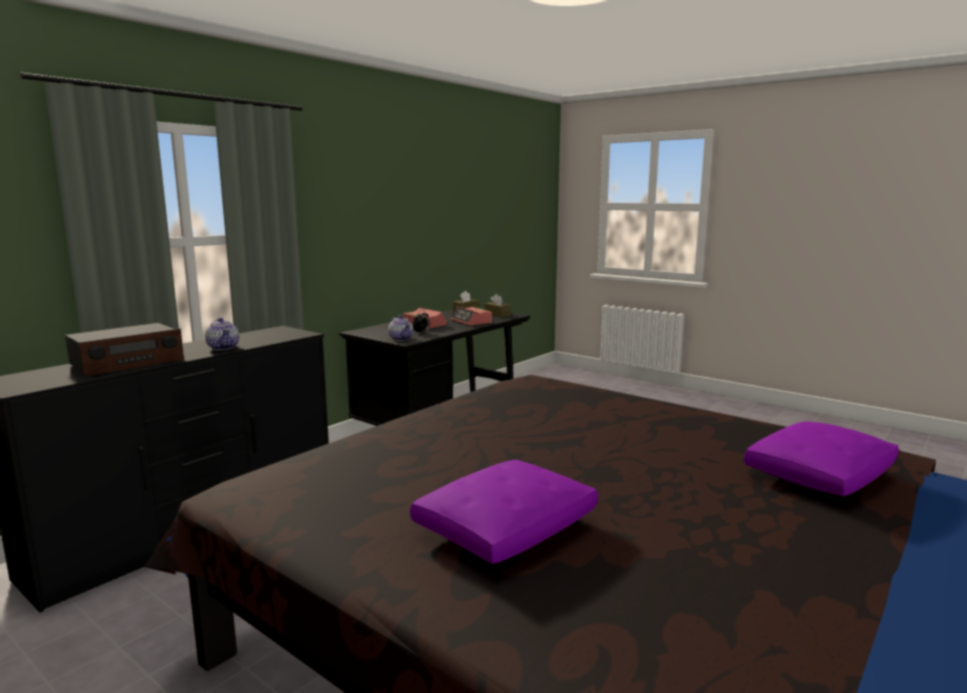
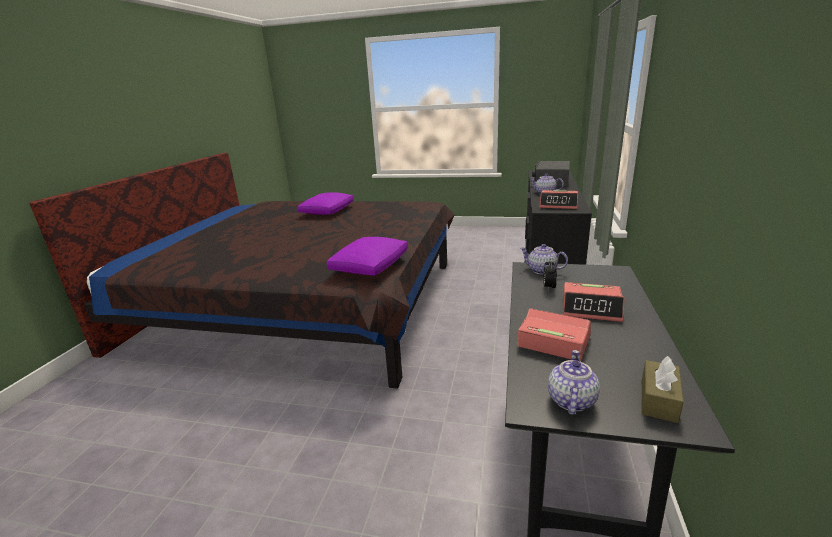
camera: 155 degrees right, 10 degrees up
(274, 334) = (558, 205): none -> alarm clock
(497, 314) = (570, 400): brown tissue box -> teapot
(818, 476) = (198, 246): purple pillow -> purple pillow (370, 265)

